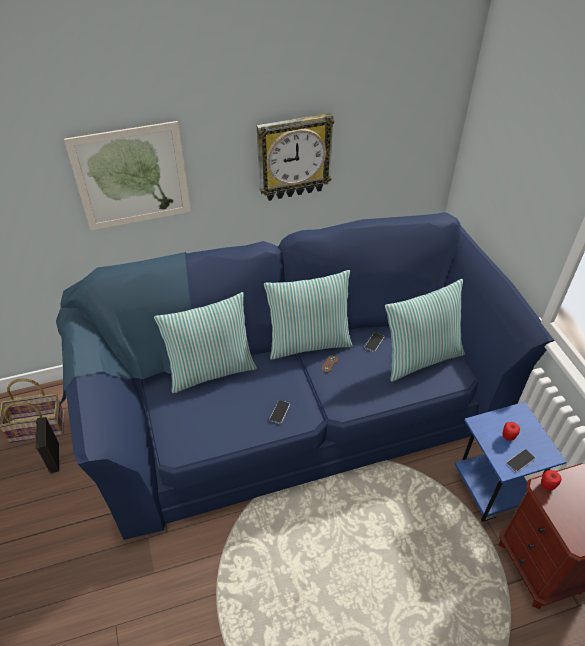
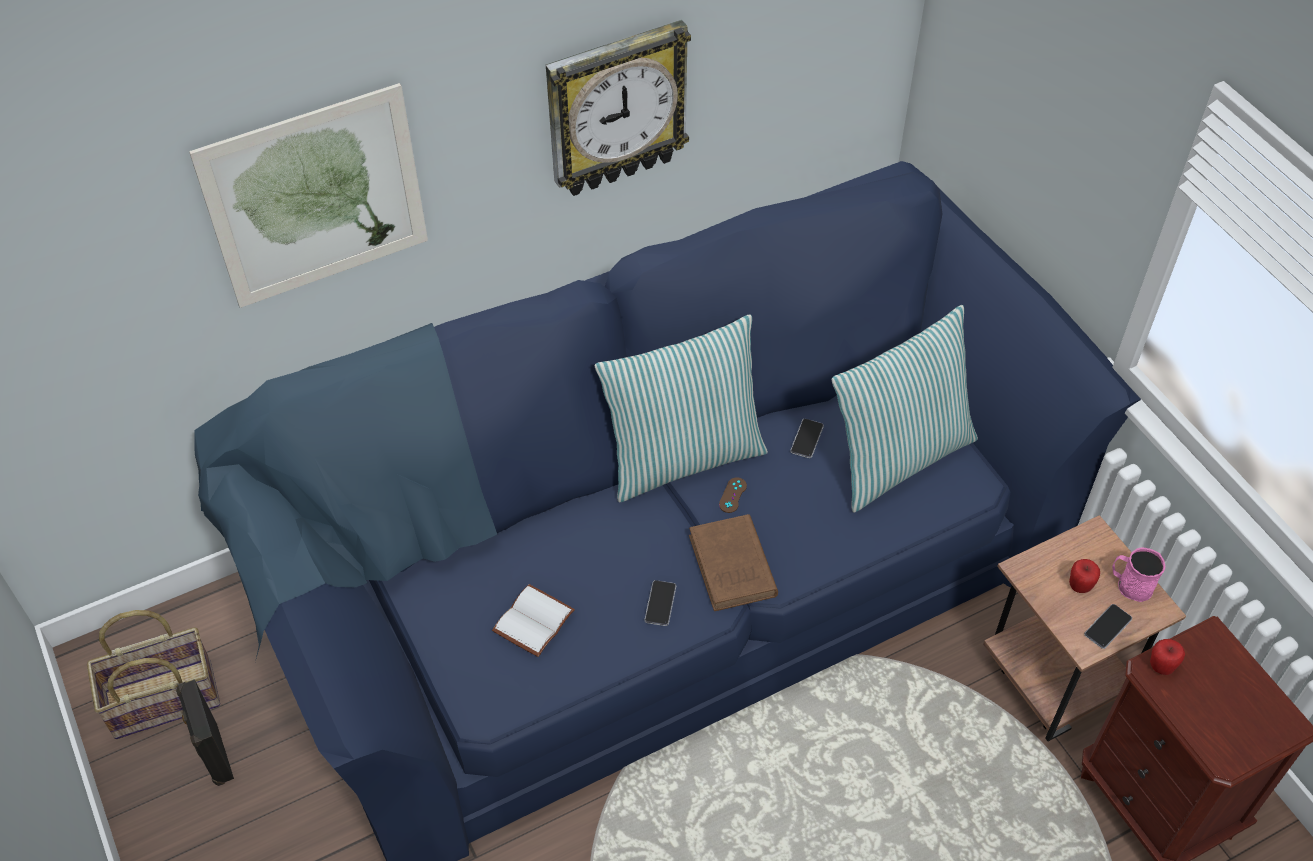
camera: 10 degrees left, 5 degrees up
(211, 370) = (509, 540): pillow -> none
(212, 410) = (532, 619): none -> white book
(321, 400) = (733, 568): none -> brown book
(492, 491) = (1055, 681): blue side table -> brown side table
(536, 440) = (1130, 585): none -> pink mug

